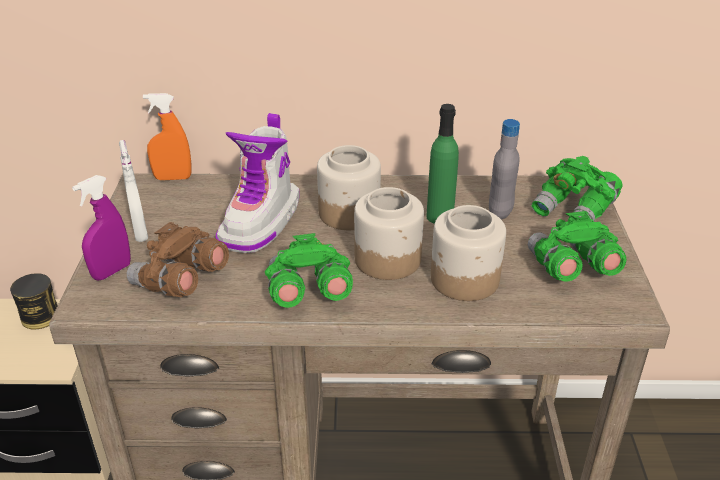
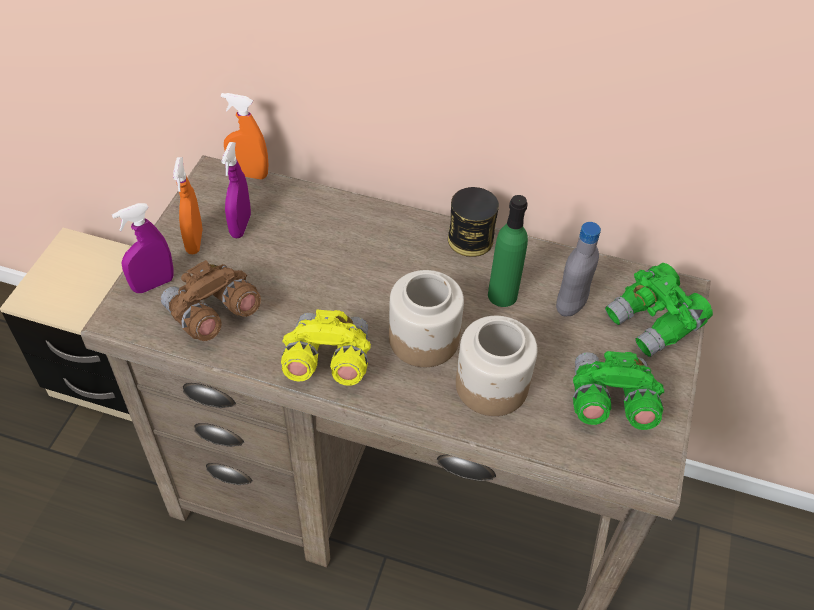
camera: 15 degrees right, 15 degrees up
(40, 317) = (118, 265): can -> can (470, 239)
(140, 233) = (194, 241): white spray bottle -> orange spray bottle
(180, 214) = (241, 226): none -> purple spray bottle
(262, 222) = (316, 257): boot -> none
(307, 293) = (327, 361): green binoculars -> yellow binoculars
(348, 213) = (408, 266): jar -> none

